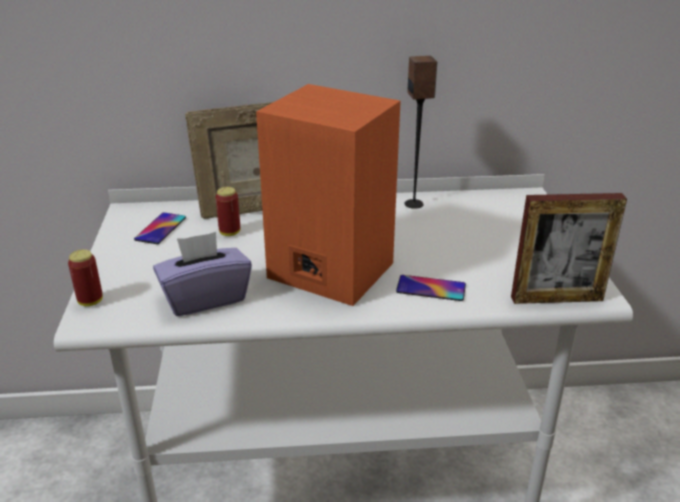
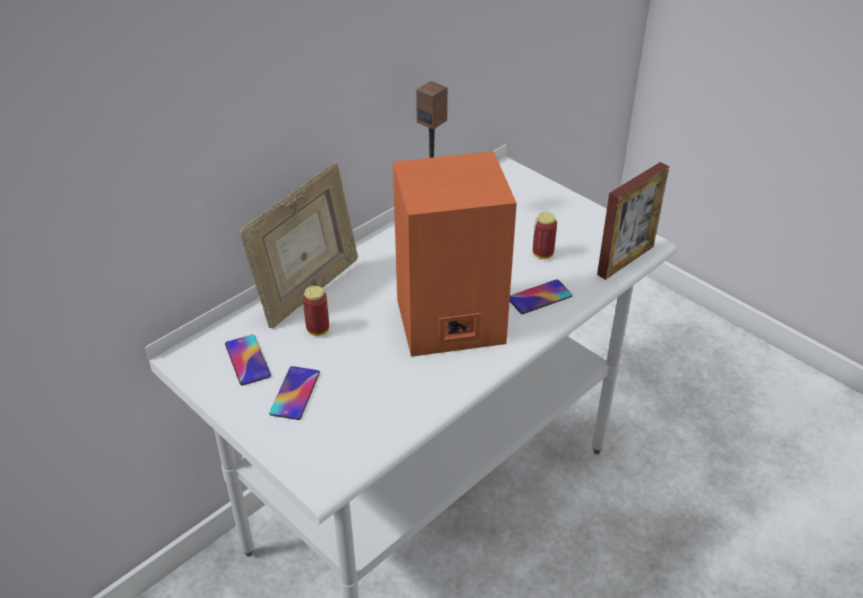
camera: 40 degrees left, 10 degrees up
(90, 301) = (296, 464): can -> can (542, 254)
(157, 261) = (295, 393): none -> phone
(205, 298) = (388, 403): purple tissue box -> none

